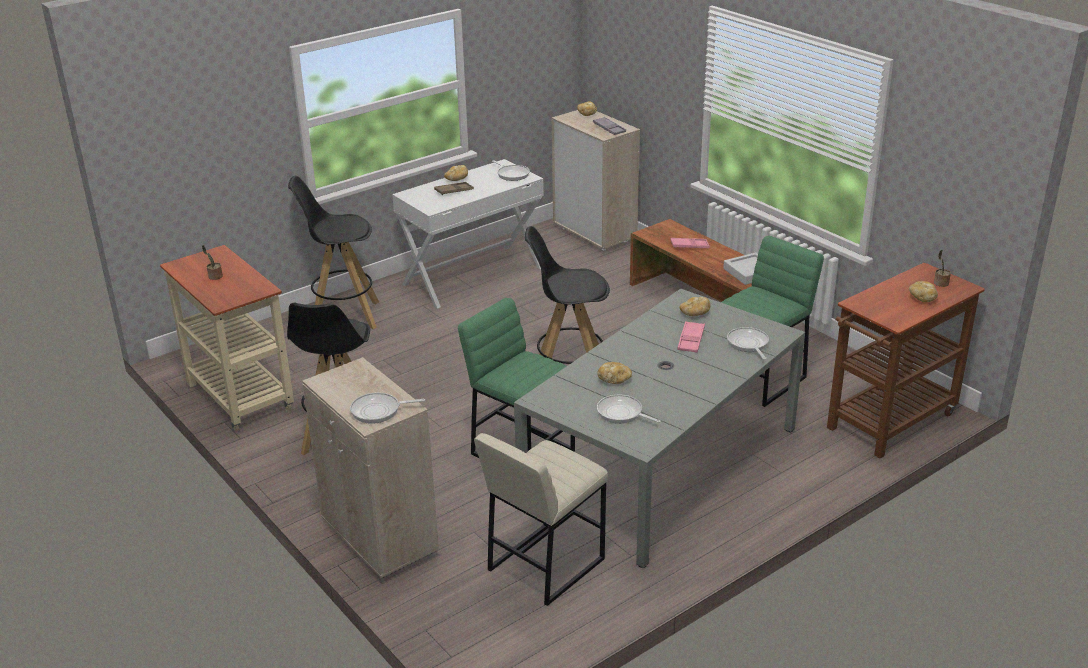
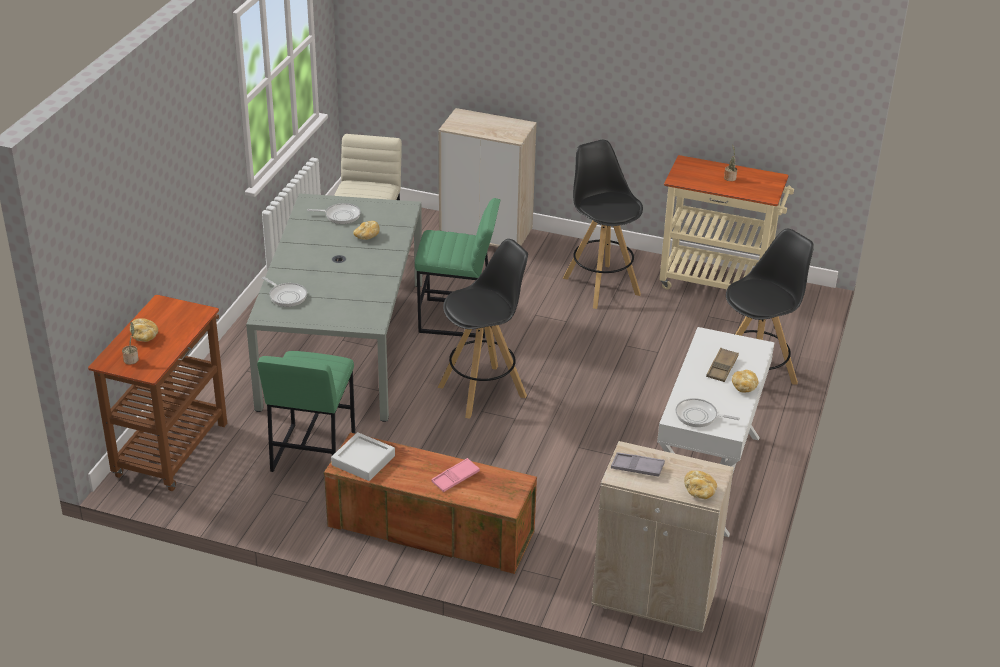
camera: 145 degrees right, 5 degrees up
(378, 411) = (465, 120): frying pan -> none
(691, 340) = (335, 285): pink tray -> none
(694, 313) = (351, 311): bread -> none

